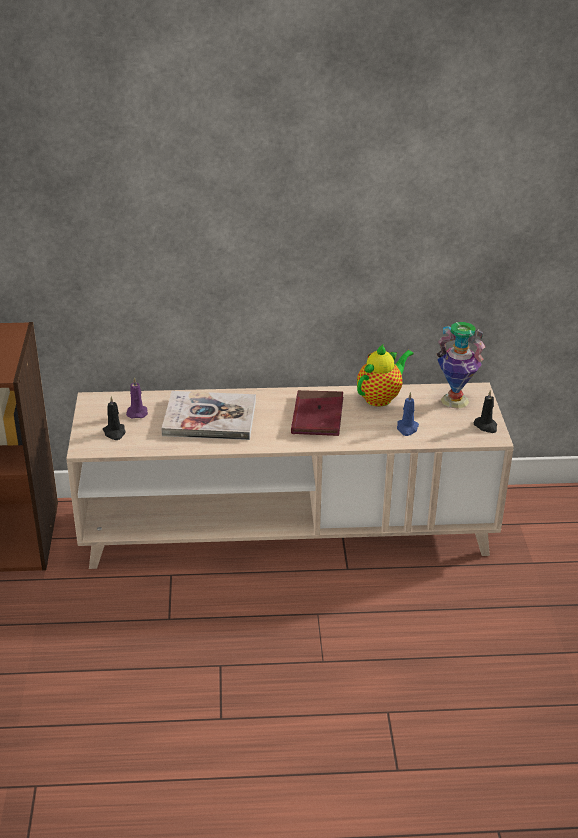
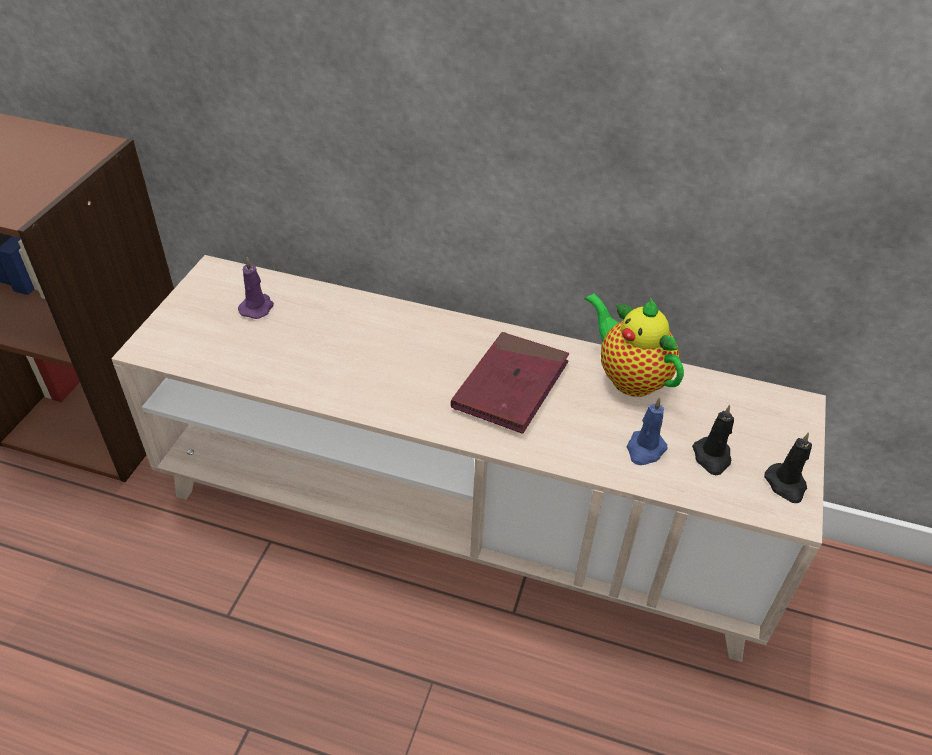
camera: 20 degrees right, 10 degrees up
(115, 433) = (204, 333): black candle -> black candle (712, 457)
(209, 418) = (350, 345): book -> none
(380, 397) = (629, 377): teapot -> teapot turned 105 degrees counterclockwise
(454, 401) = (750, 417): vase -> none

